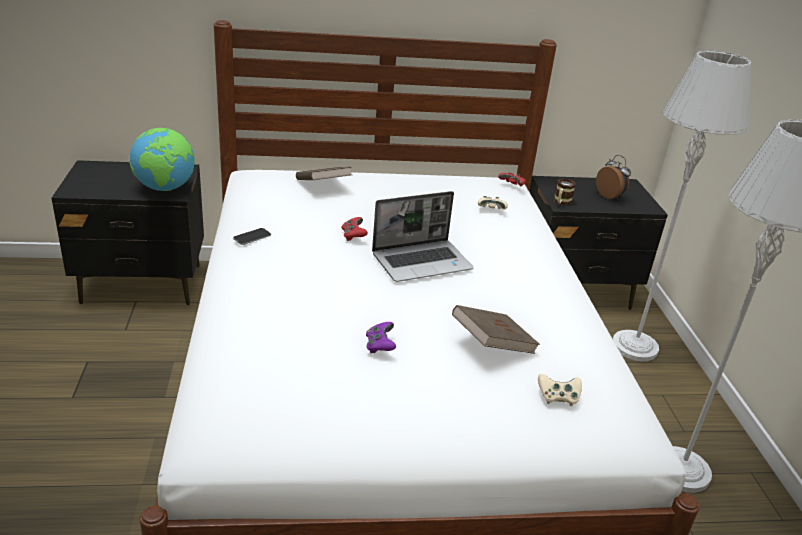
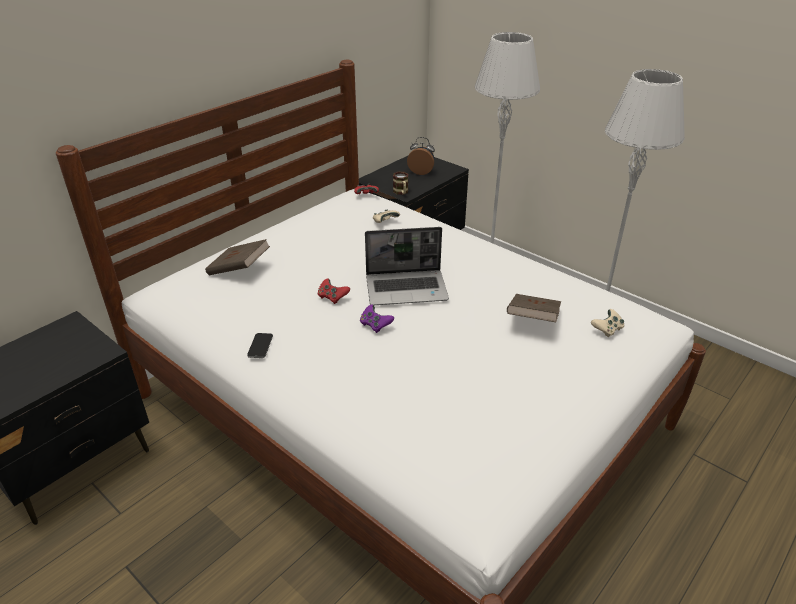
camera: 40 degrees left, 5 degrees up
(165, 188) = (84, 352): globe -> none
(380, 346) = (480, 367): purple game controller -> purple game controller (375, 325)
(422, 262) = (407, 288): laptop -> laptop turned 60 degrees clockwise

